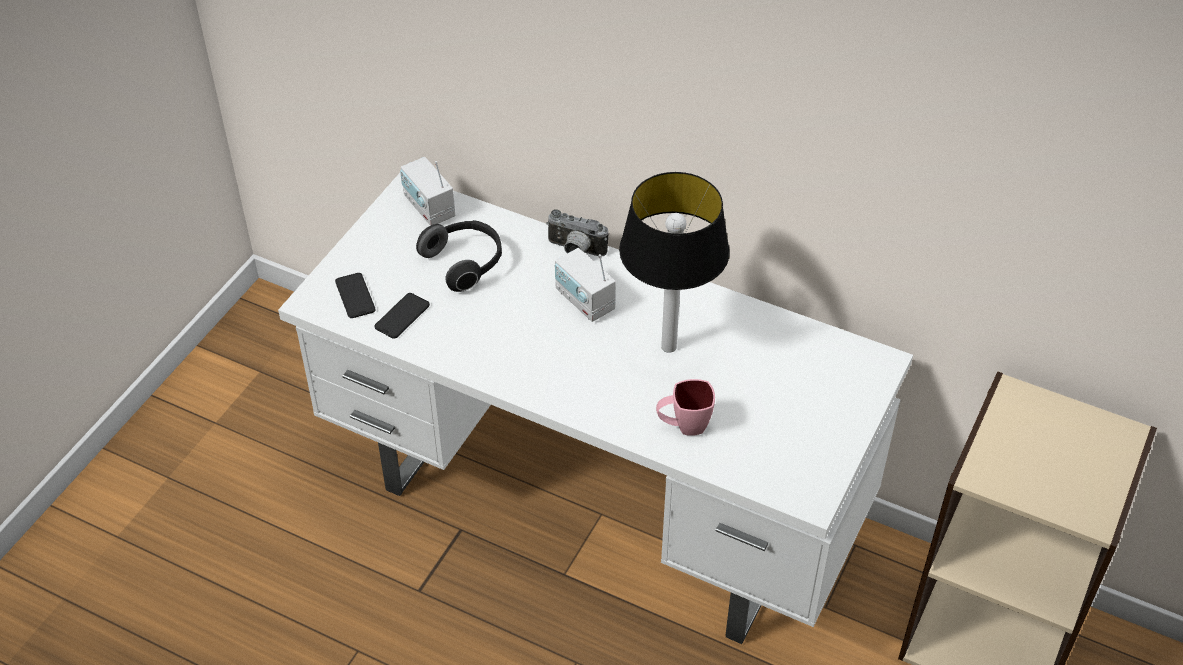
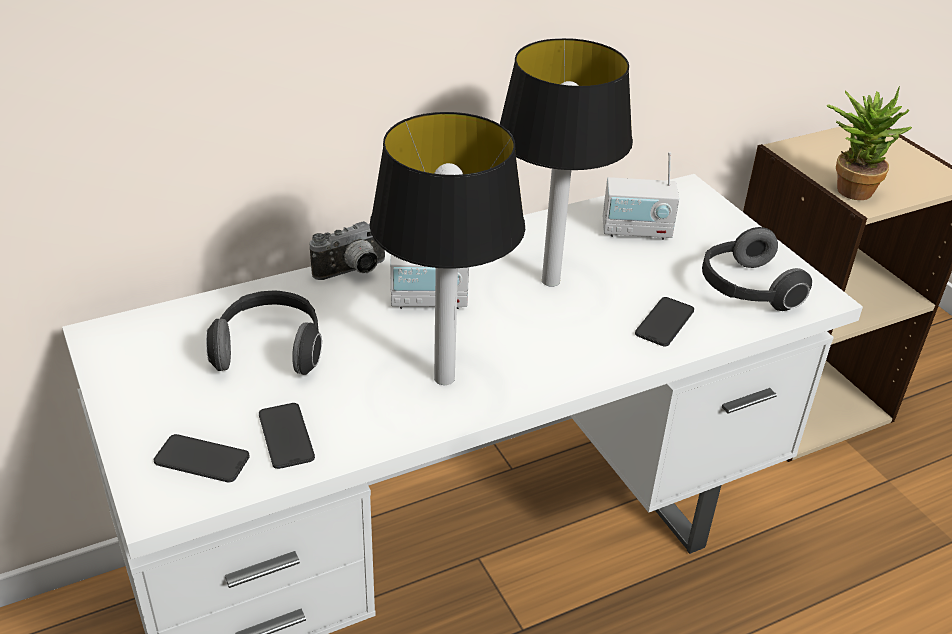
camera: 55 degrees left, 10 degrees down
(429, 208) = (150, 333): radio -> radio (636, 230)
(516, 351) = (444, 377): none -> table lamp
(683, 426) = (664, 322): pink mug -> phone
(773, 453) = (746, 289): none -> headphones
(993, 456) = (849, 187): none -> potted plant

